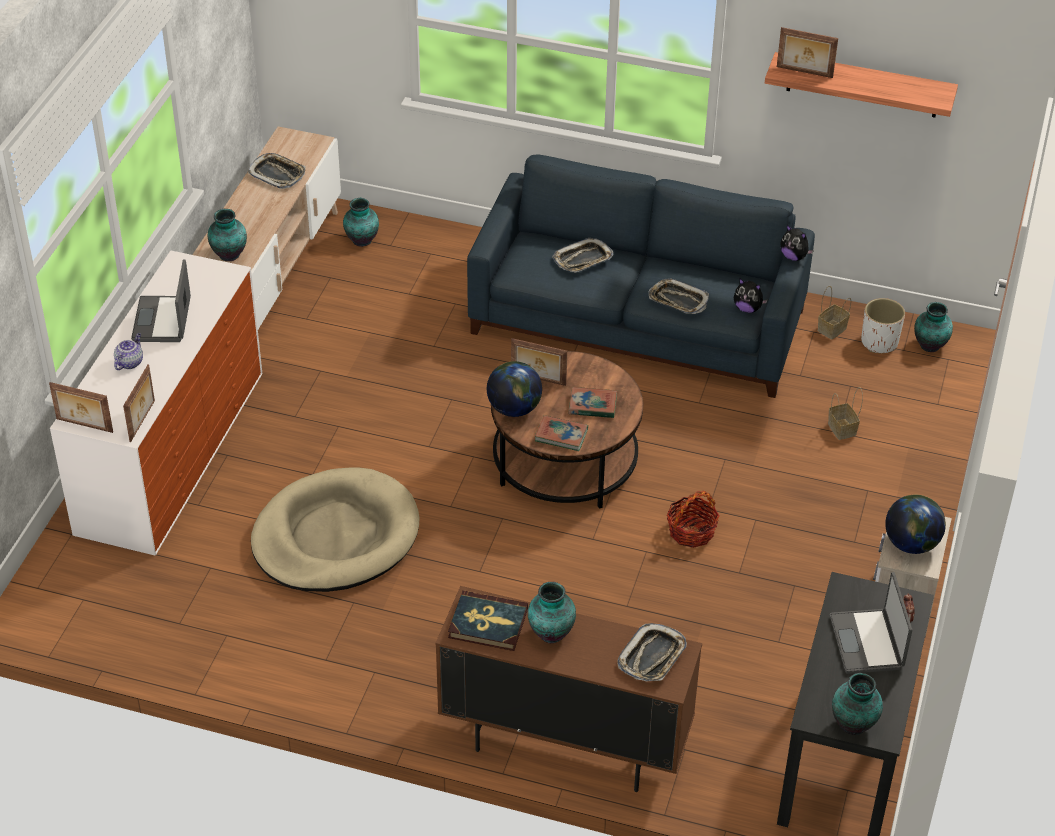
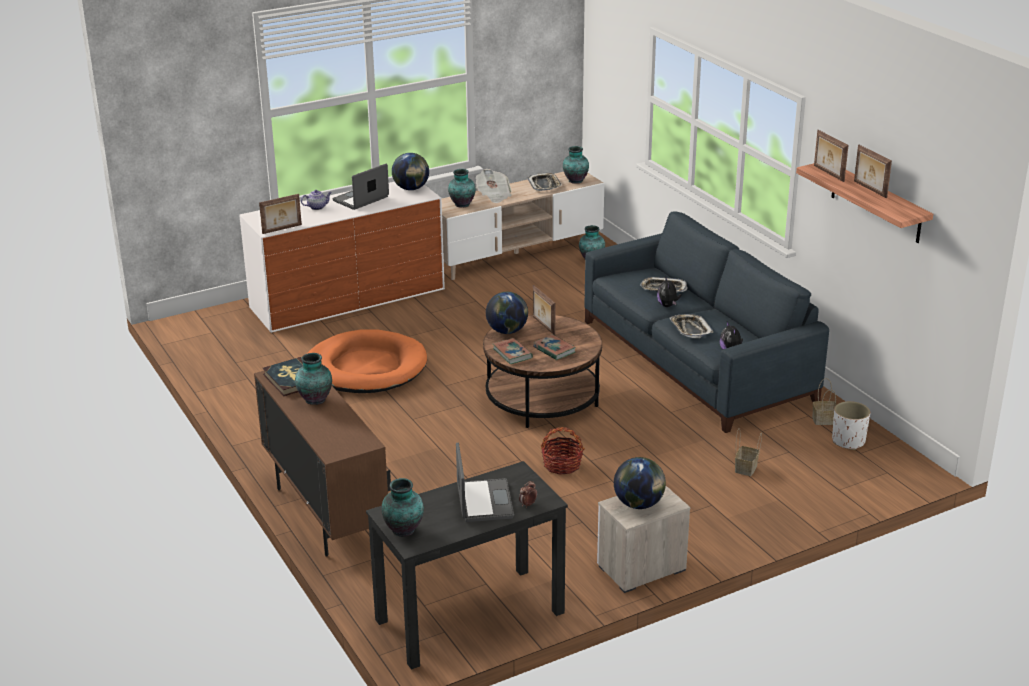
camera: 45 degrees right, 15 degrees down
(84, 426) = (254, 220): picture frame -> picture frame (869, 189)
(195, 271) = (411, 188): none -> globe
(244, 221) = (493, 195): none -> newspaper
(335, 536) = (365, 368): beige dog bed -> orange dog bed
(652, 657) = (347, 437): tray -> none
(794, 257) = (790, 332): plush toy -> plush toy (668, 305)
(868, 642) = (483, 501): laptop -> laptop turned 135 degrees clockwise
(929, 346) = (884, 460): vase -> vase (575, 181)

